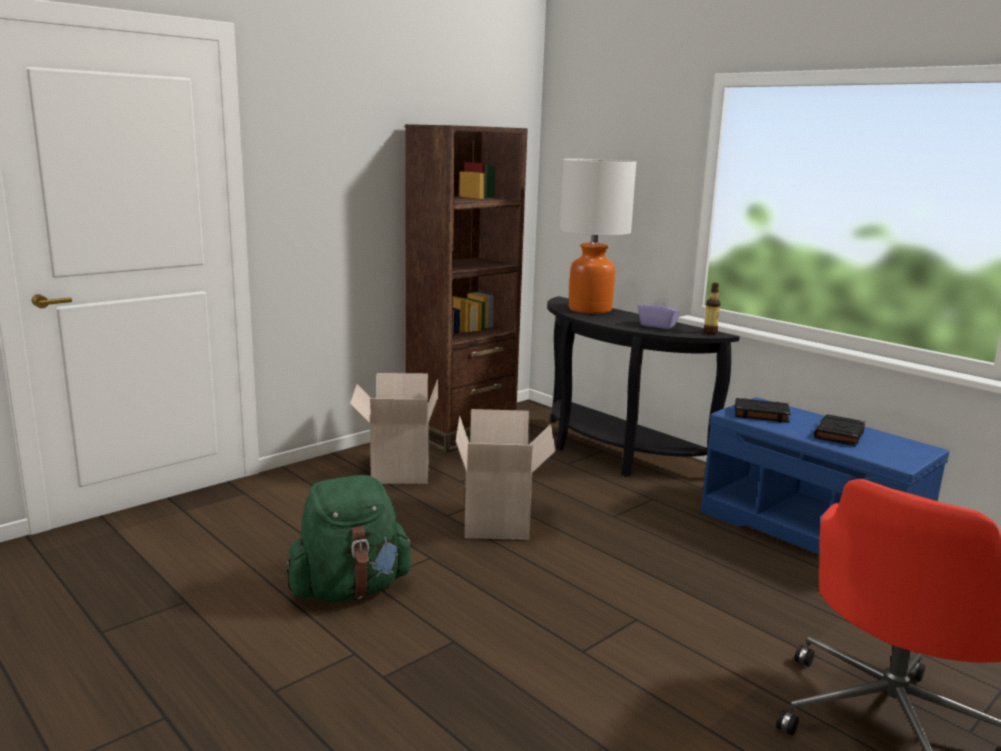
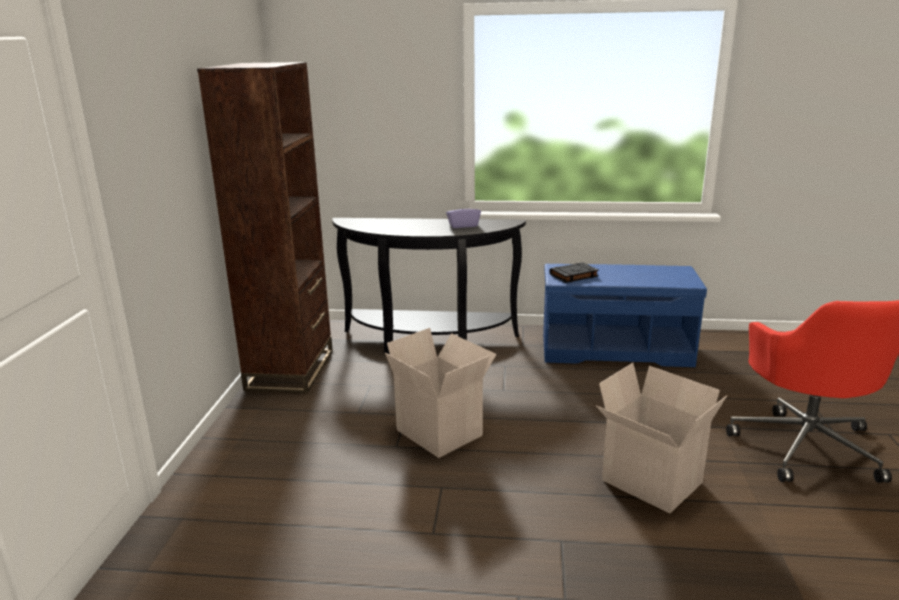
camera: 40 degrees left, 5 degrees up
(350, 589) = (429, 549): green backpack -> none
(398, 470) = (292, 426): cardboard box -> cardboard box (649, 482)
(590, 309) = (387, 224): table lamp -> none
(710, 332) = (505, 222): bottle -> none
(839, 435) = (634, 275): black book -> none

